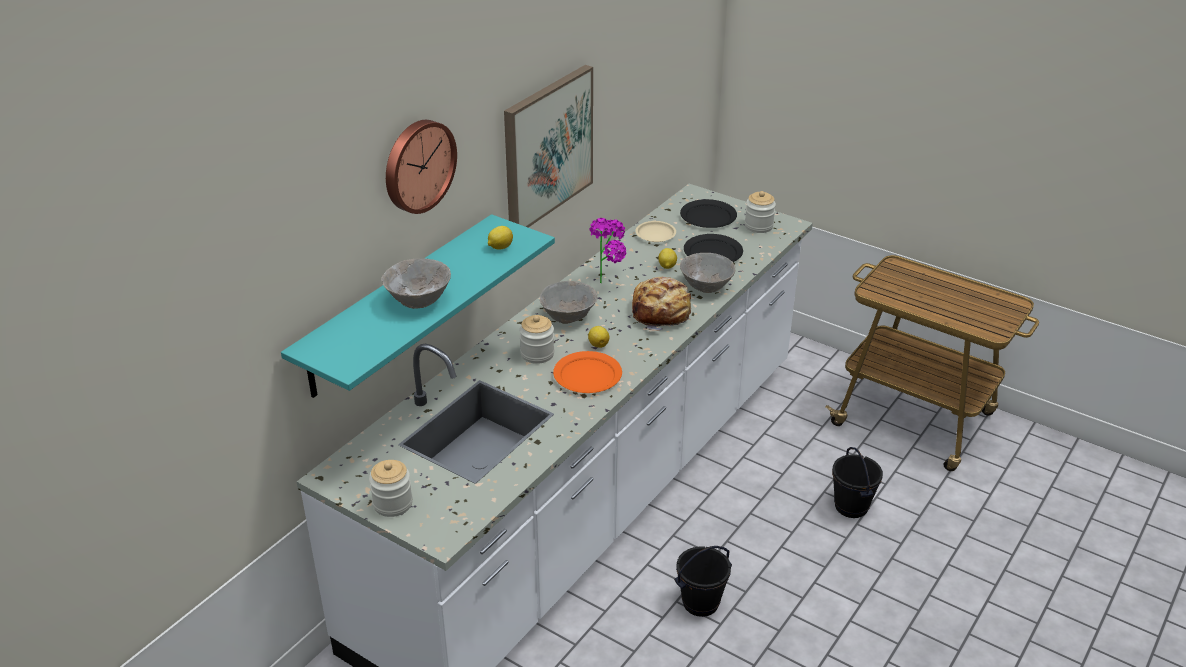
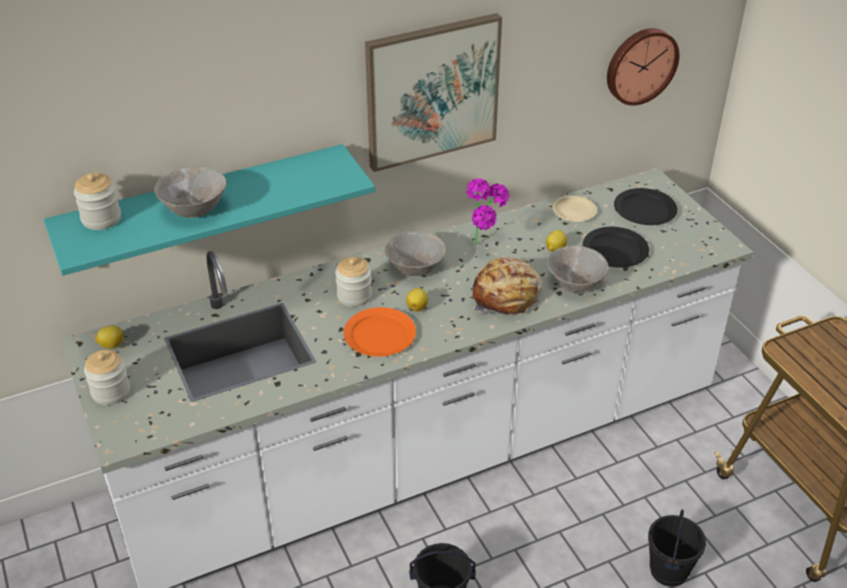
camera: 30 degrees right, 5 degrees up
(417, 165) = (233, 76): wall clock -> wall clock (640, 65)
(500, 247) = (315, 180): lemon -> lemon (111, 345)
(758, 226) = (689, 237): jar -> jar (101, 219)

